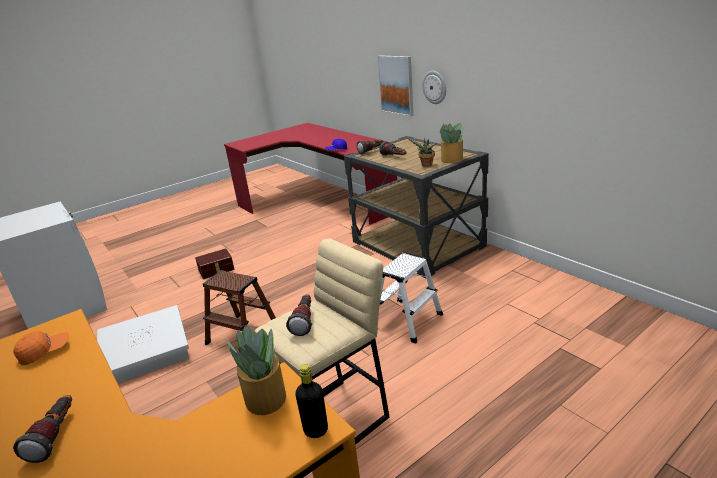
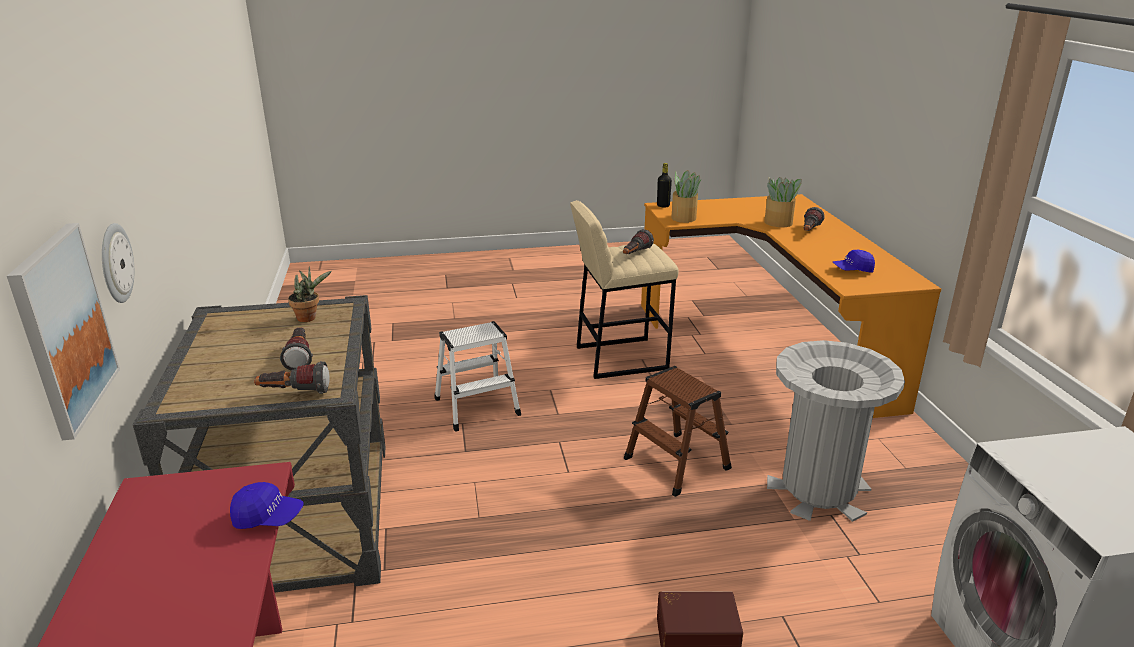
camera: 155 degrees left, 0 degrees up
(45, 352) = (852, 270): orange cap -> blue cap
(145, 350) = (818, 490): white storage box -> grey trash can
(451, 160) = (263, 313): potted plant -> potted plant (779, 223)

